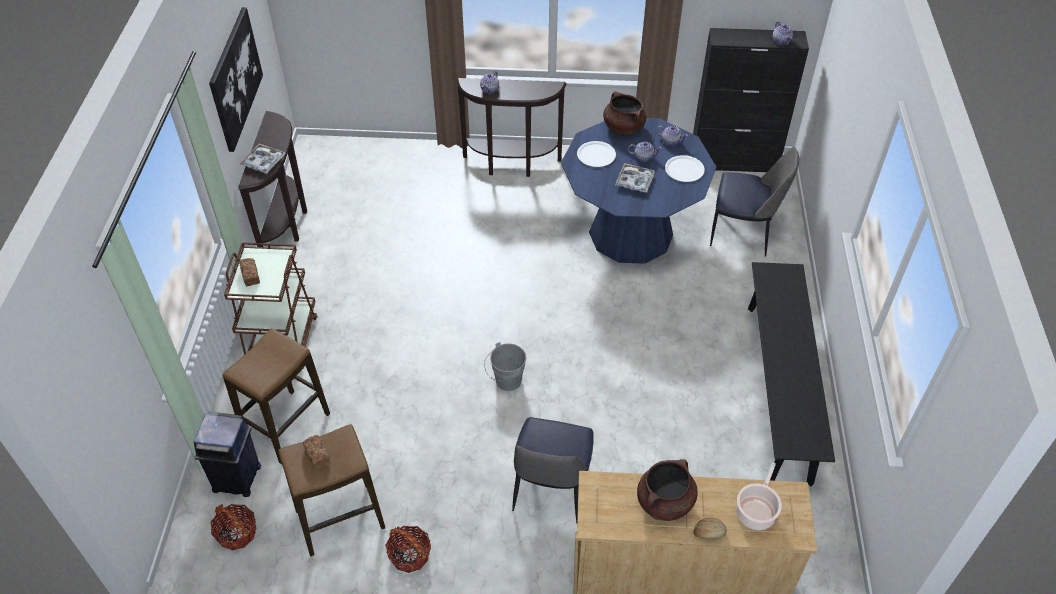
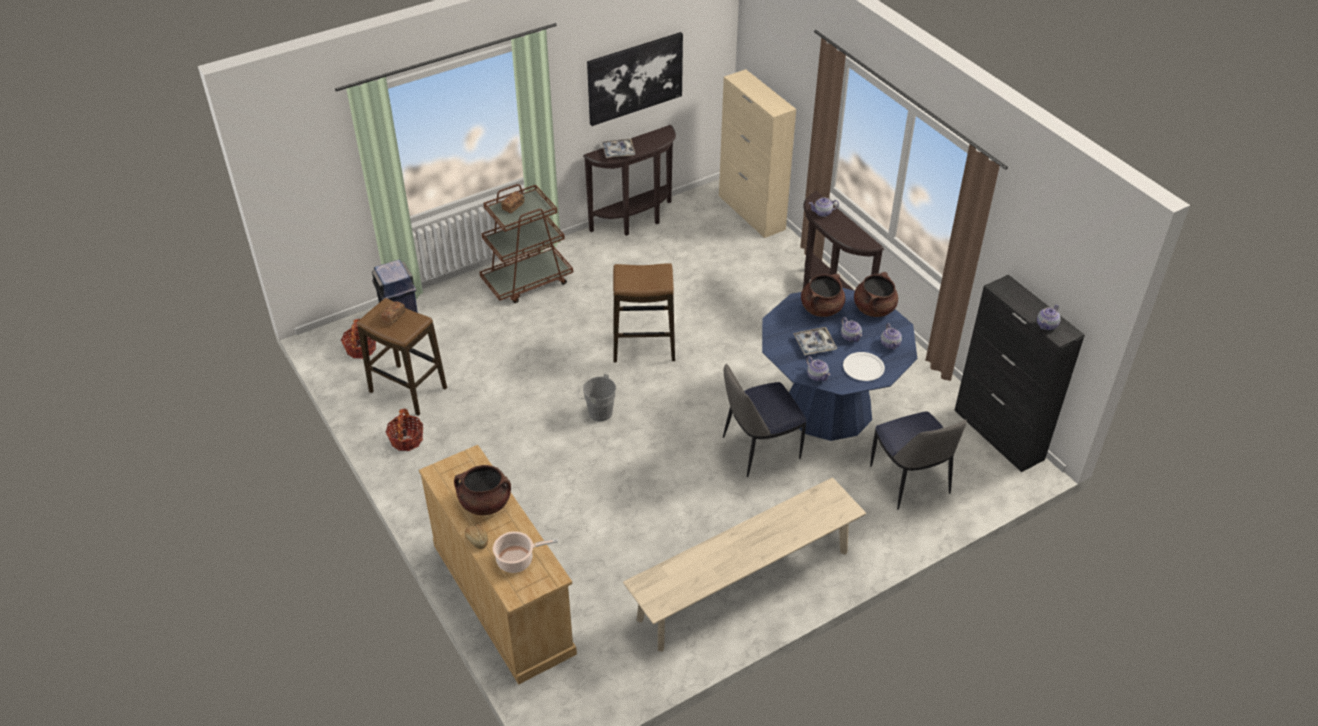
camera: 55 degrees right, 5 degrees down
(287, 427) = (460, 323): stool -> stool (643, 347)
(361, 149) = (751, 212): none -> beige cabinet
(550, 490) = (519, 487): chair -> chair (758, 449)
(596, 155) = (821, 308): white plate -> brown cooking pot
(672, 199) = (817, 376): none -> teapot
(778, 390) = (744, 585): black bench -> beige bench

